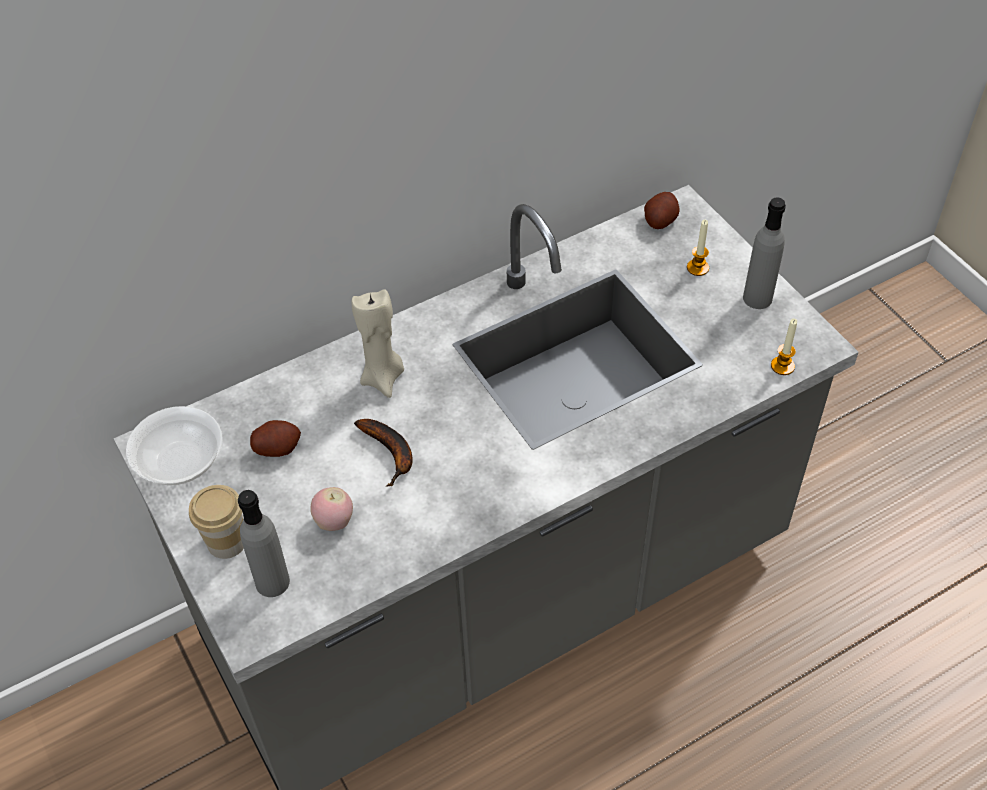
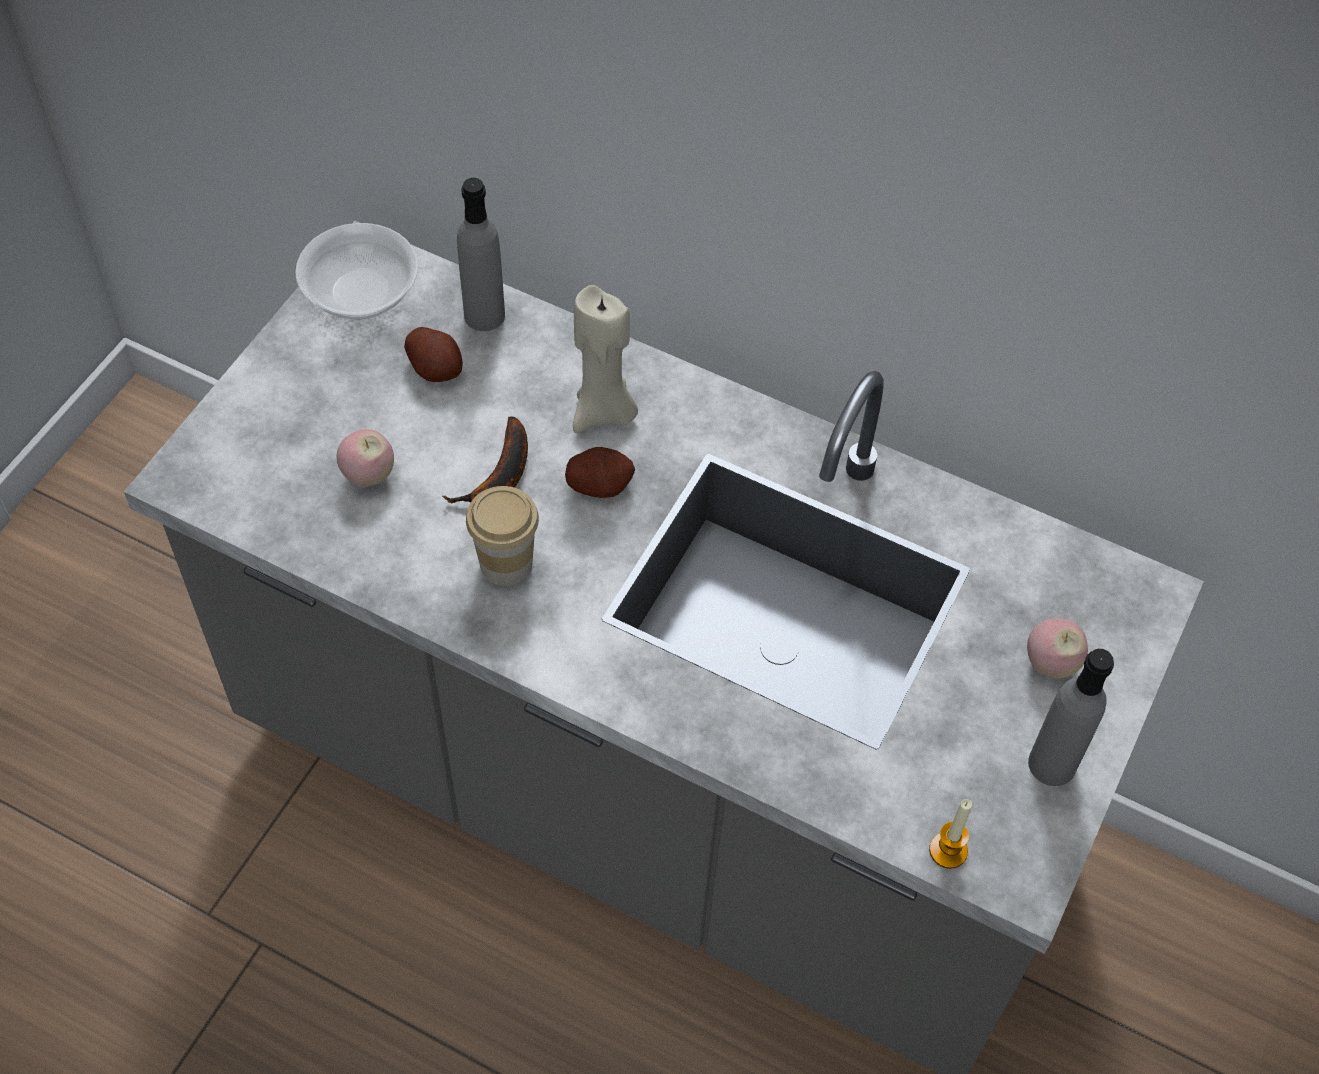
camera: 55 degrees right, 5 degrees up
(226, 542) = (282, 393): cup -> cup (506, 563)
(272, 582) = (255, 462): grey bottle -> grey bottle (484, 315)
(660, 220) = (1103, 578): potato -> potato (599, 484)
(697, 268) = (1050, 664): candle -> apple

